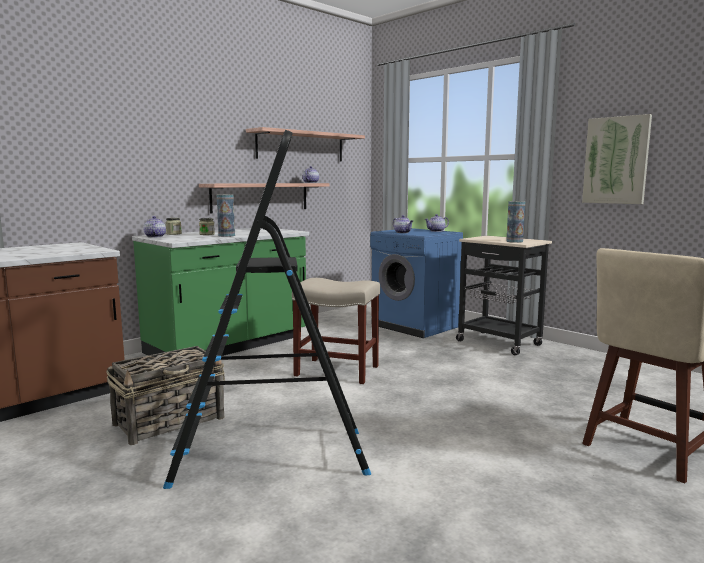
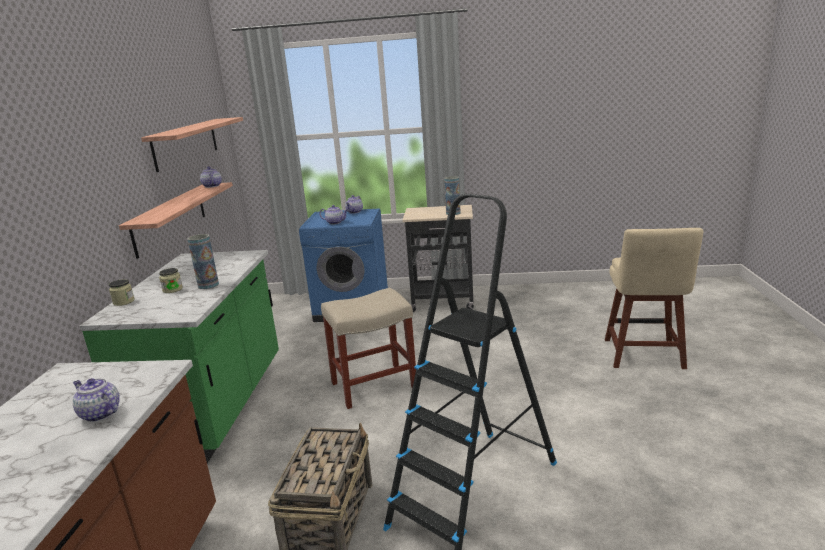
camera: 40 degrees left, 10 degrees up
(155, 236) = (122, 316): teapot -> teapot (99, 414)
(616, 160) = (510, 130): picture -> none

